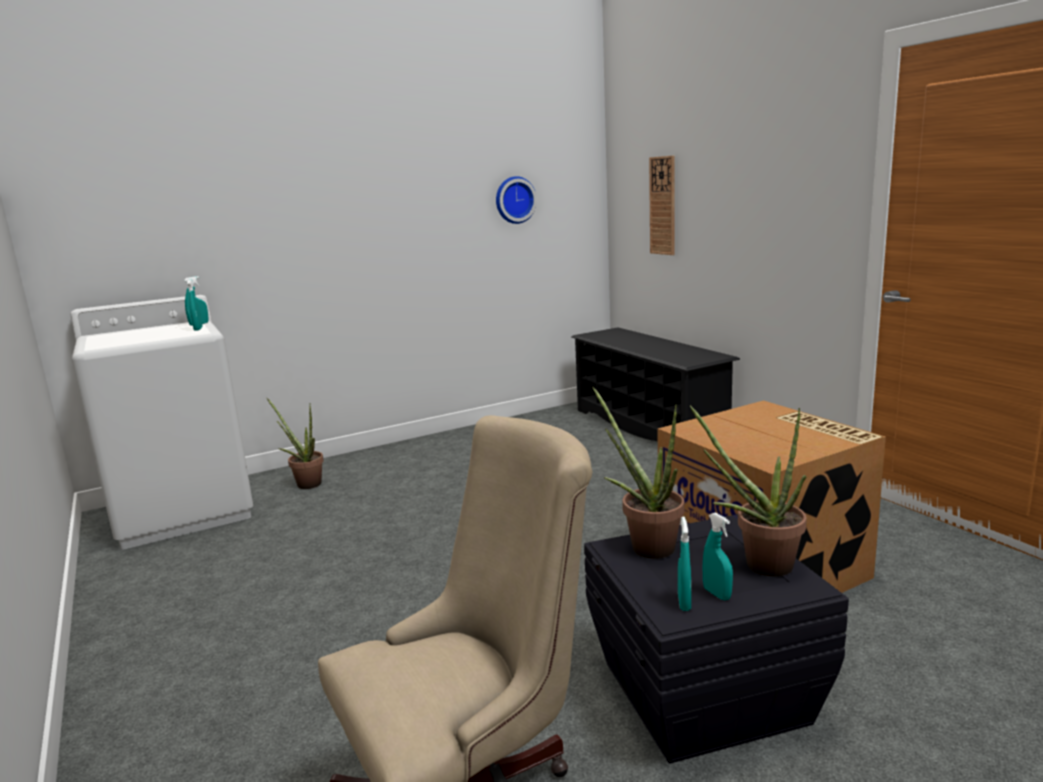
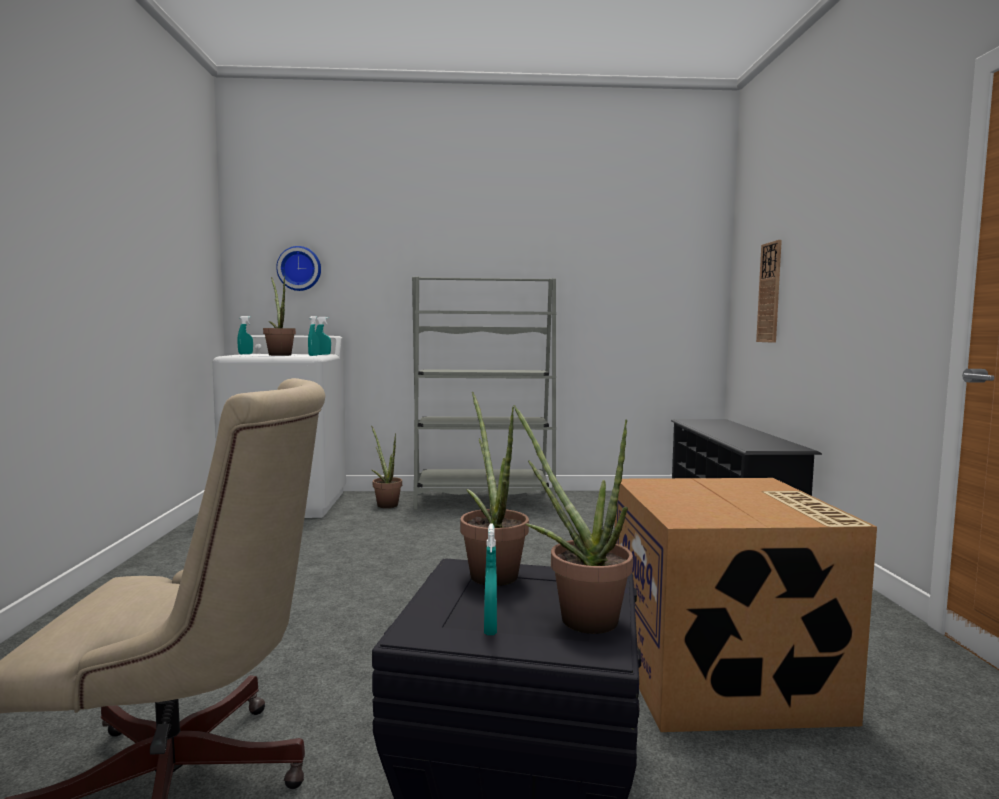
camera: 25 degrees right, 10 degrees down
(148, 334) = (279, 355): none -> potted plant
(406, 454) = (483, 500): none -> grey bookcase
(514, 200) = (626, 284): wall clock -> wall clock (300, 268)
(684, 602) = (445, 625): turquoise spray bottle -> turquoise spray bottle (245, 354)

